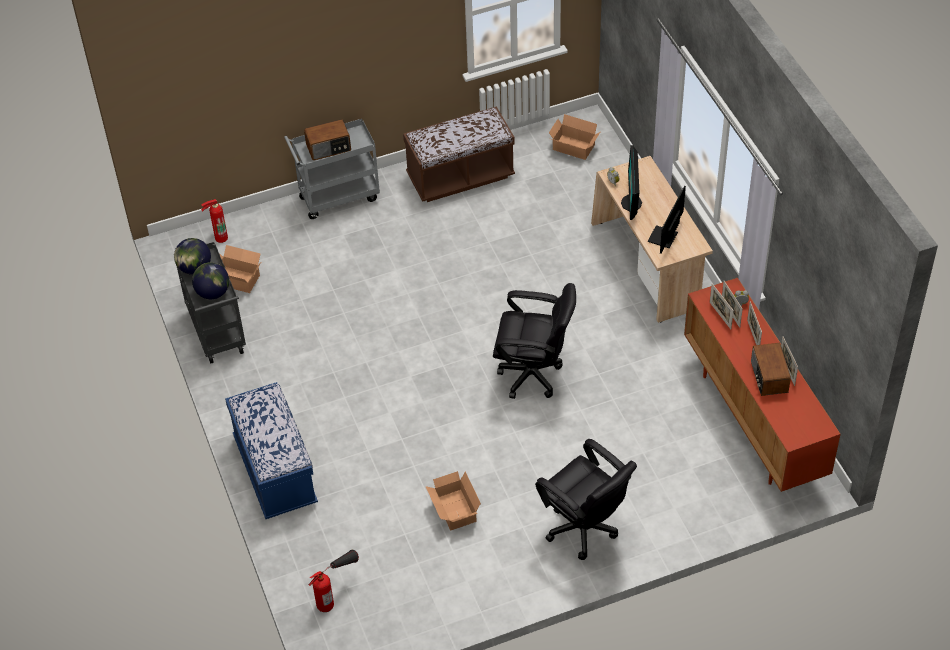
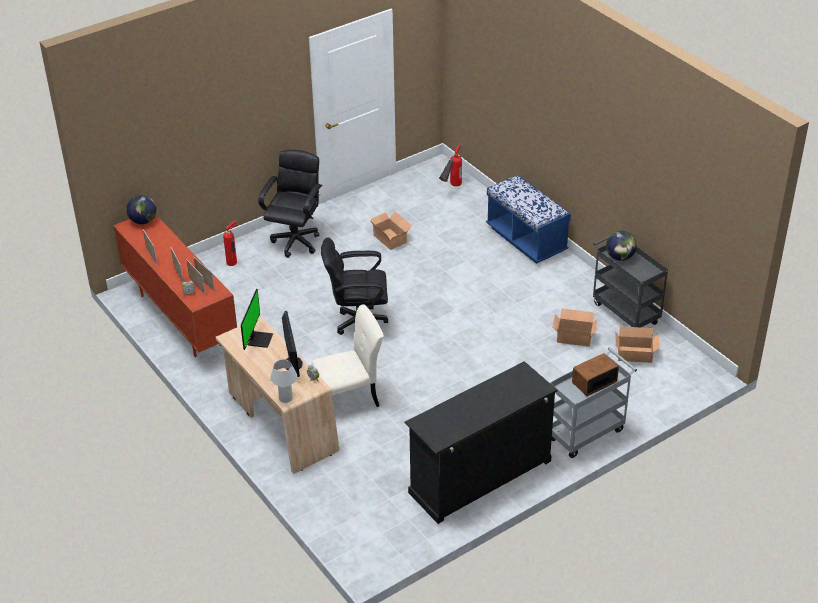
camera: 165 degrees right, 10 degrees down
(194, 268) = (646, 271): globe -> globe (143, 221)
(219, 237) = (673, 384): fire extinguisher -> fire extinguisher (233, 262)
(460, 177) = (480, 477): brown bench -> black cabinet
(566, 280) = (350, 399): none -> beige chair
(574, 148) = (375, 527): cardboard box -> cardboard box (573, 336)
(585, 532) = (296, 241): black office chair -> black office chair turned 75 degrees clockwise
(645, 166) = (285, 398): none -> white table lamp
(768, 377) = (166, 249): radio -> none

